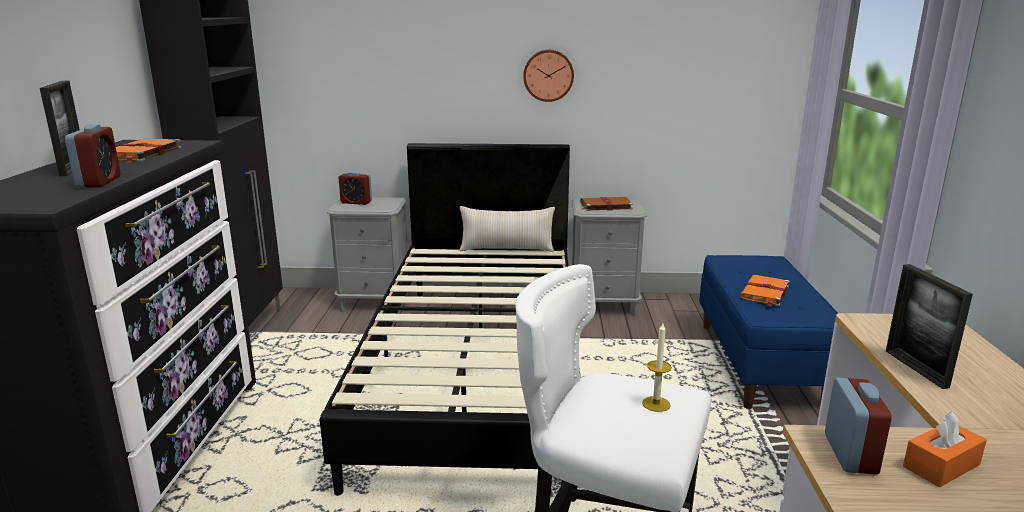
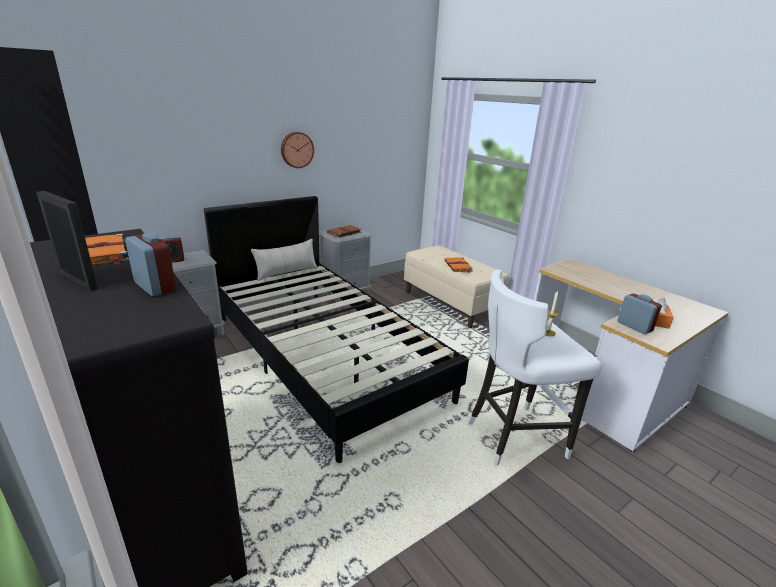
camera: 40 degrees left, 5 degrees up
(760, 364) = (450, 304): blue bench -> beige bench
(916, 368) = (596, 285): picture frame -> none

